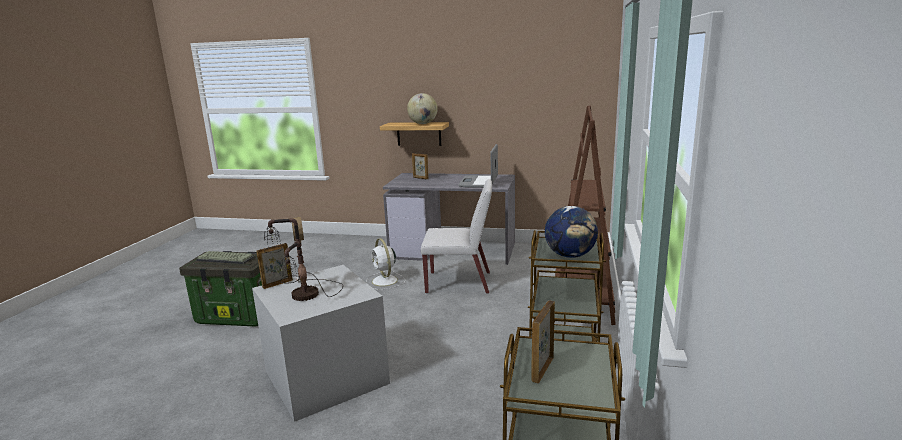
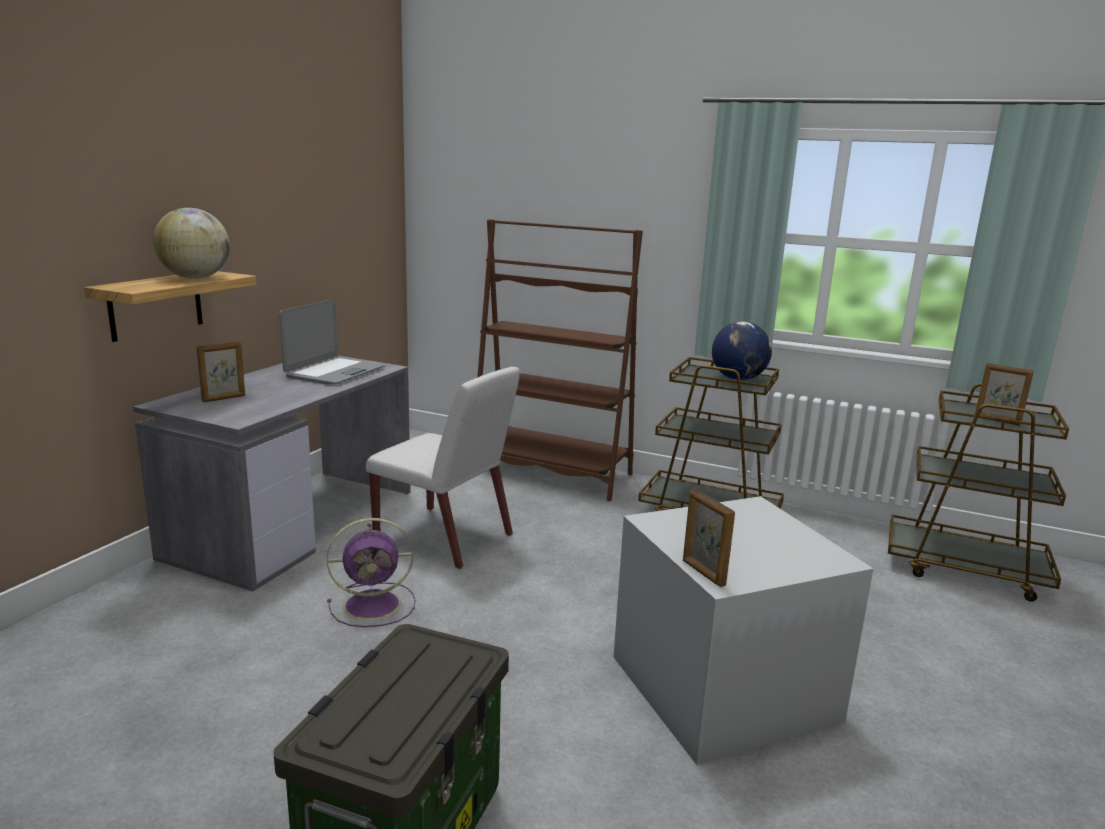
camera: 80 degrees left, 0 degrees up
(226, 258) = (399, 693): keyboard -> none
(304, 296) = (760, 549): table lamp -> none
(385, 281) = (375, 604): white fan -> purple fan
(459, 282) = (445, 537): white chair -> white chair turned 105 degrees clockwise
(479, 182) = (335, 372): laptop -> laptop turned 90 degrees counterclockwise

